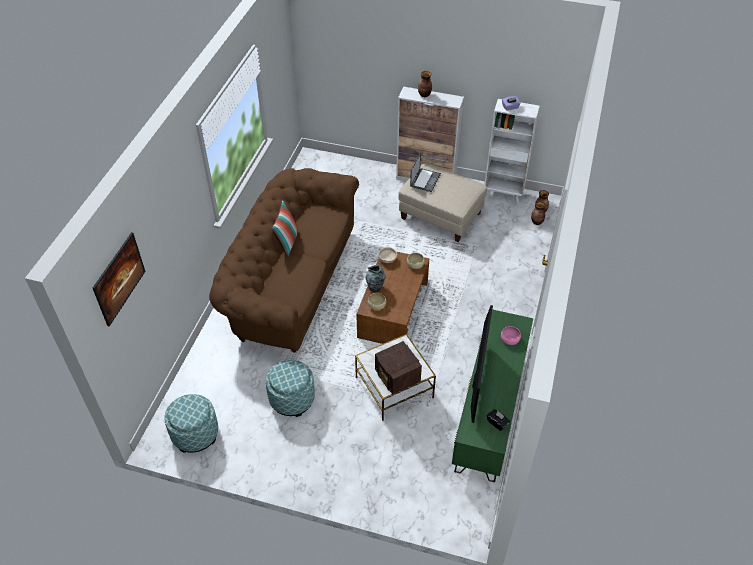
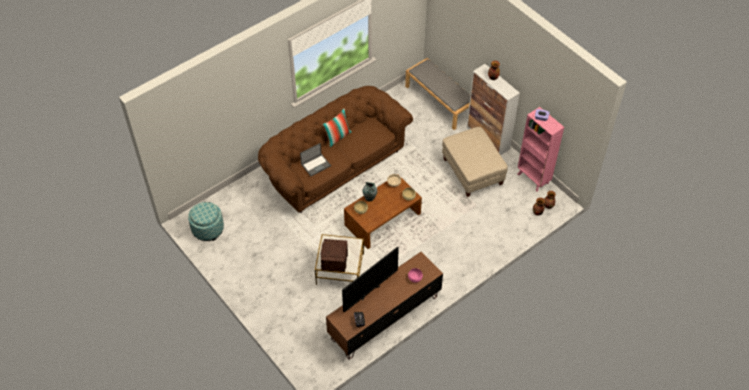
camera: 35 degrees right, 5 degrees up
(122, 288) = (187, 122): picture -> none
(292, 399) = (275, 240): ottoman -> none
(348, 168) = (440, 101): none -> grey bench
(425, 180) = (466, 140): laptop -> laptop (316, 164)
(489, 411) = (384, 318): green tv stand -> brown tv stand
(503, 194) = (533, 179): white bookcase -> pink bookcase

